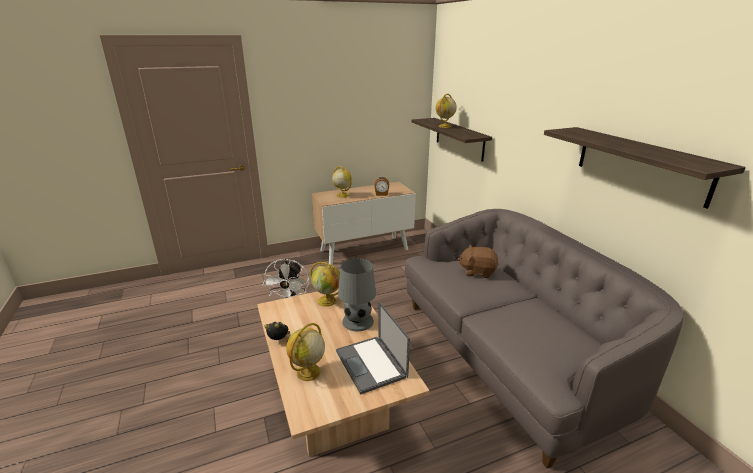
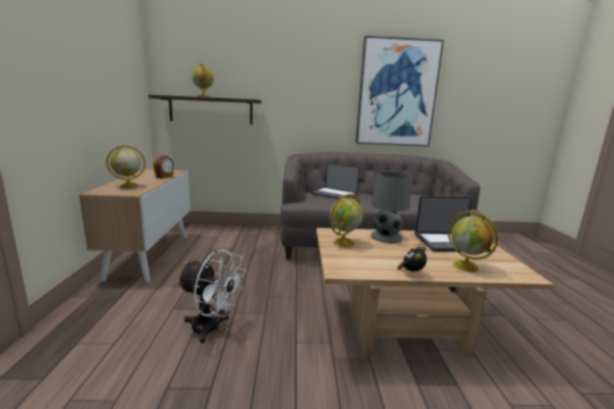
camera: 70 degrees left, 10 degrees down
(477, 271) = (335, 194): brown plush toy -> laptop
(640, 164) = (396, 93): shelf -> picture

